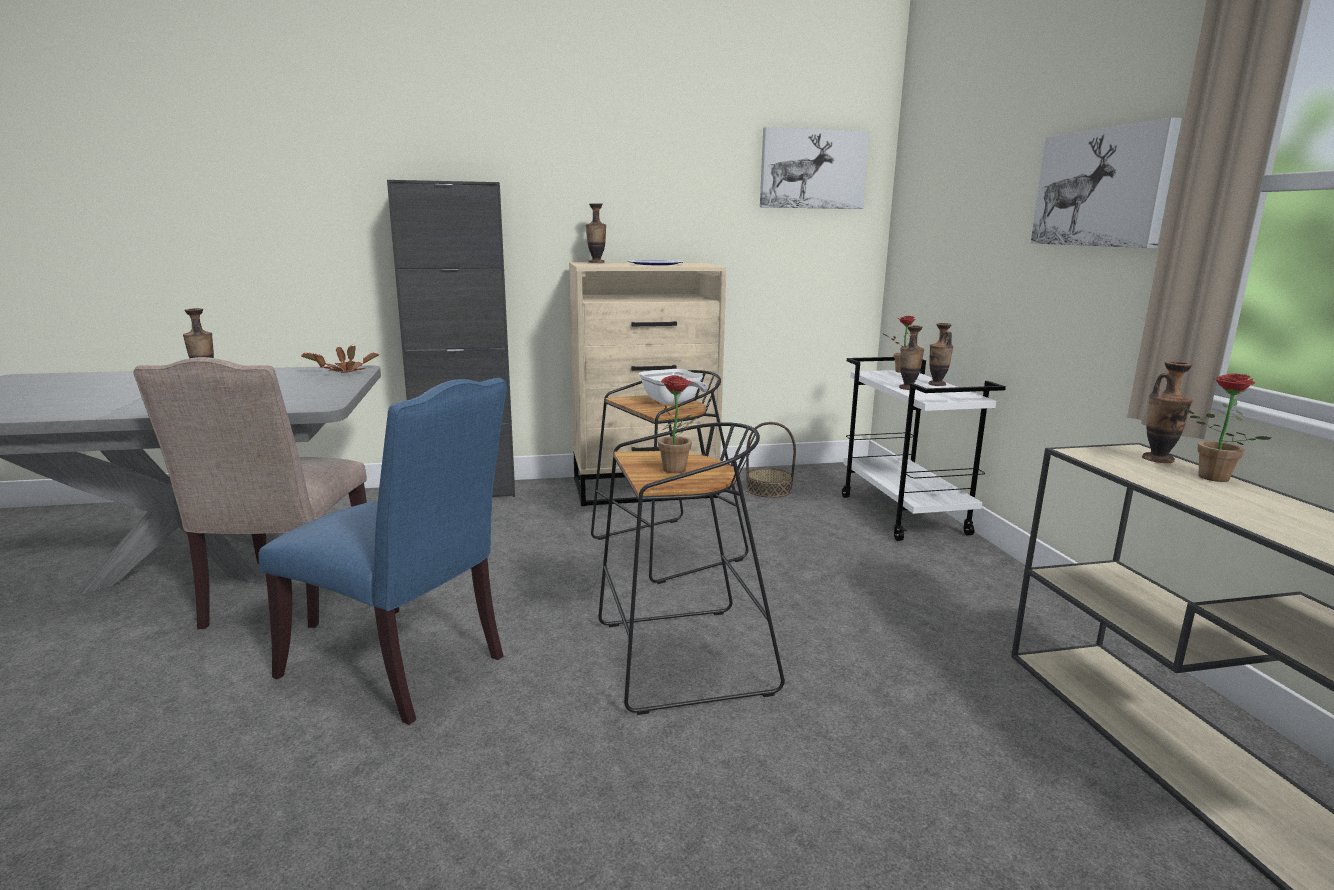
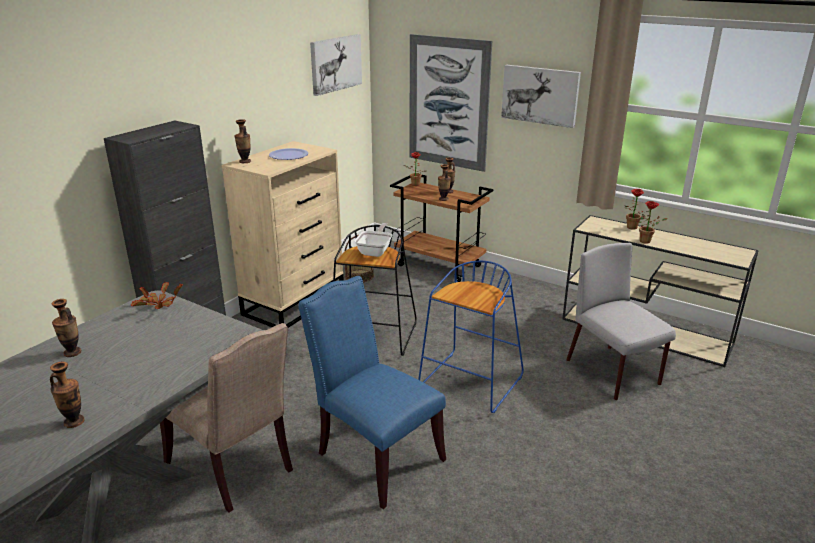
camera: 45 degrees left, 10 degrees up
(403, 666) = (375, 456): blue chair -> blue chair turned 120 degrees counterclockwise
(673, 402) = (375, 251): frying pan -> frying pan turned 90 degrees counterclockwise
(677, 471) = (478, 295): potted plant -> potted plant (647, 241)
(680, 659) = (471, 383): black stool -> blue stool
(904, 515) = (440, 266): white cart -> brown cart
(968, 230) = (448, 103): none -> picture
(979, 793) = (613, 373): none -> grey chair
(1158, 459) = (607, 223): vase -> vase (74, 422)

